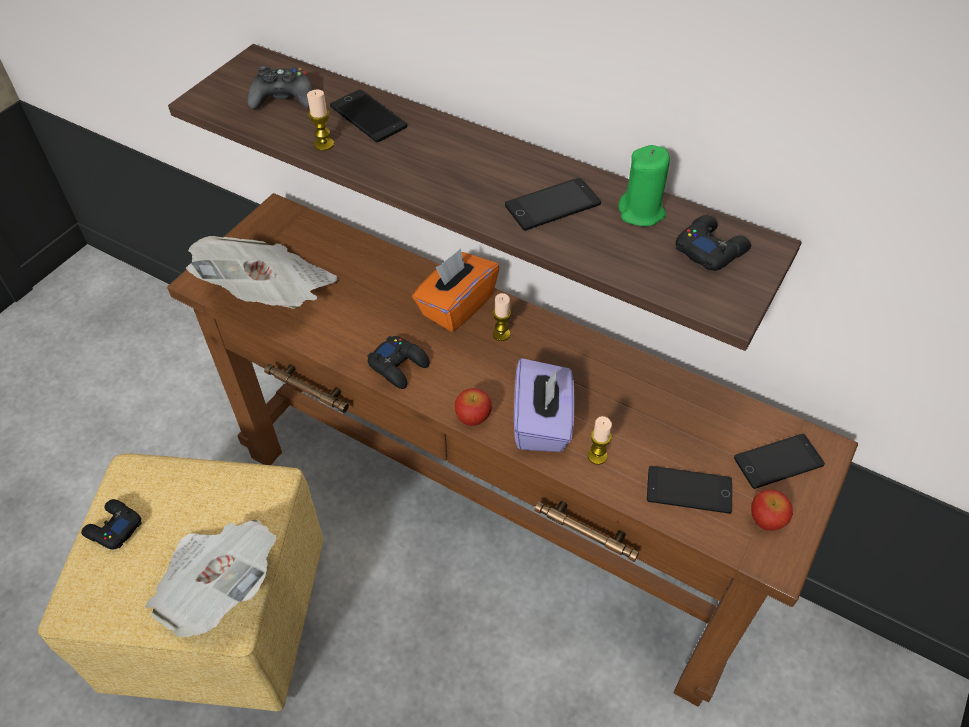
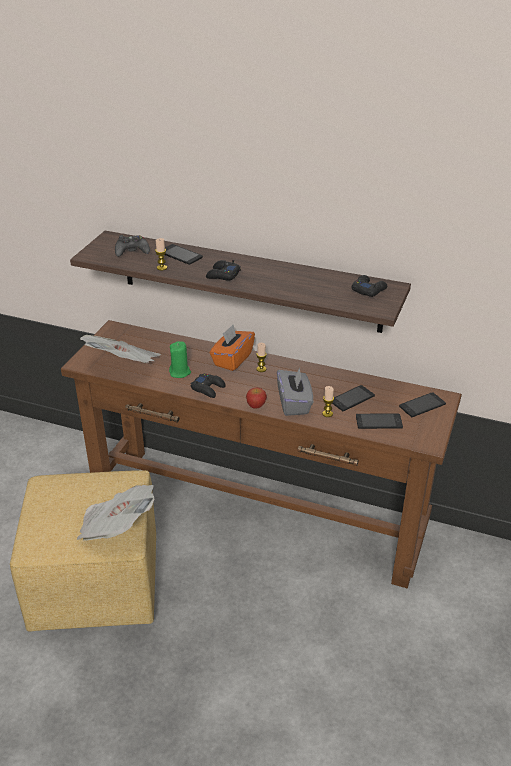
camera: 10 degrees left, 15 degrees down
(113, 528) = (42, 509): black game controller -> black game controller (222, 275)
(542, 423) = (294, 403): purple tissue box -> grey tissue box
(552, 205) = (287, 280): phone -> phone (352, 398)
(641, 212) = (332, 279): green candle -> green candle (180, 372)
(765, 520) = (420, 429): apple -> none

